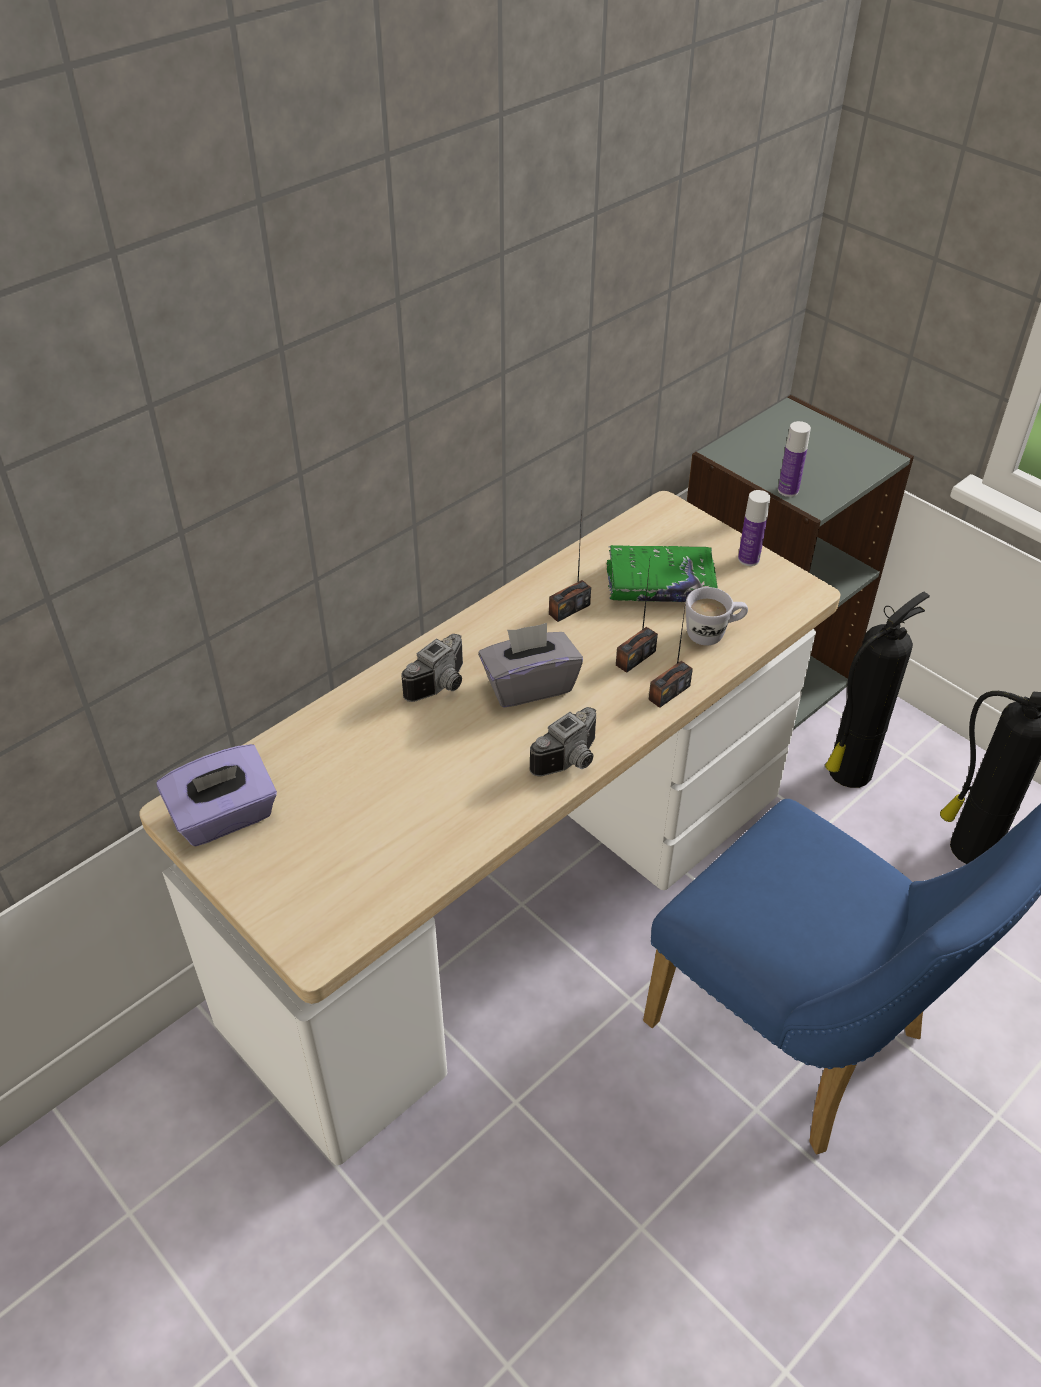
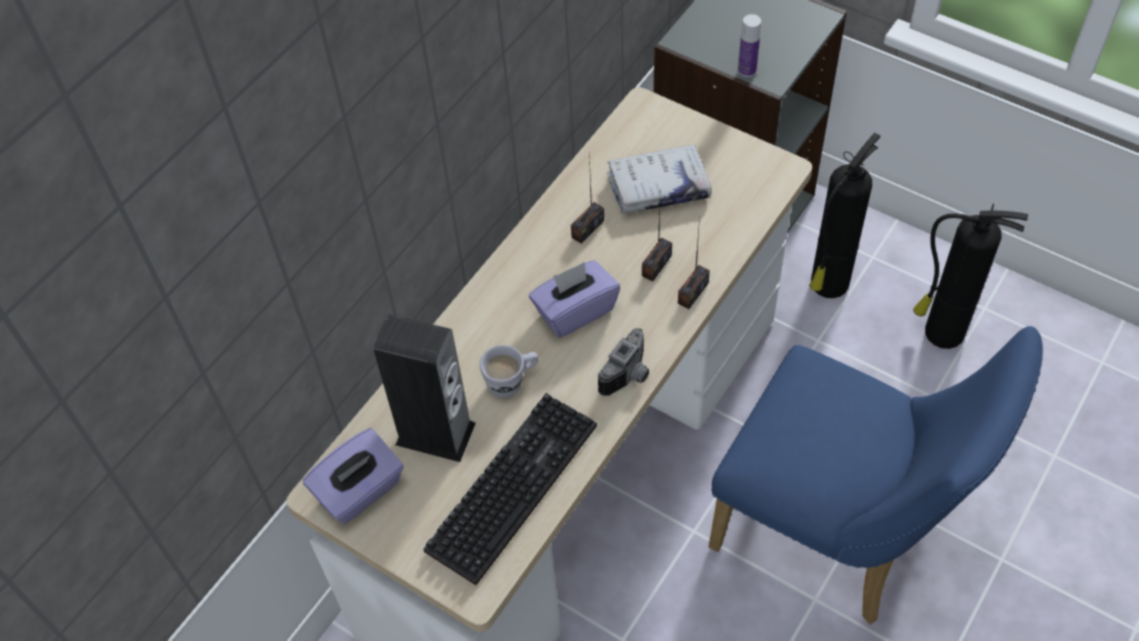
camera: 10 degrees left, 10 degrees up
(330, 776) = (435, 434): none -> speaker
(398, 844) = (511, 482): none -> keyboard
(442, 686) = (502, 328): camera -> none
(529, 685) = (575, 311): grey tissue box -> purple tissue box
(659, 585) = (658, 187): green book -> white book
(713, 634) = (715, 228): white mug -> white mug (512, 382)
(748, 559) = (727, 145): bottle -> none

